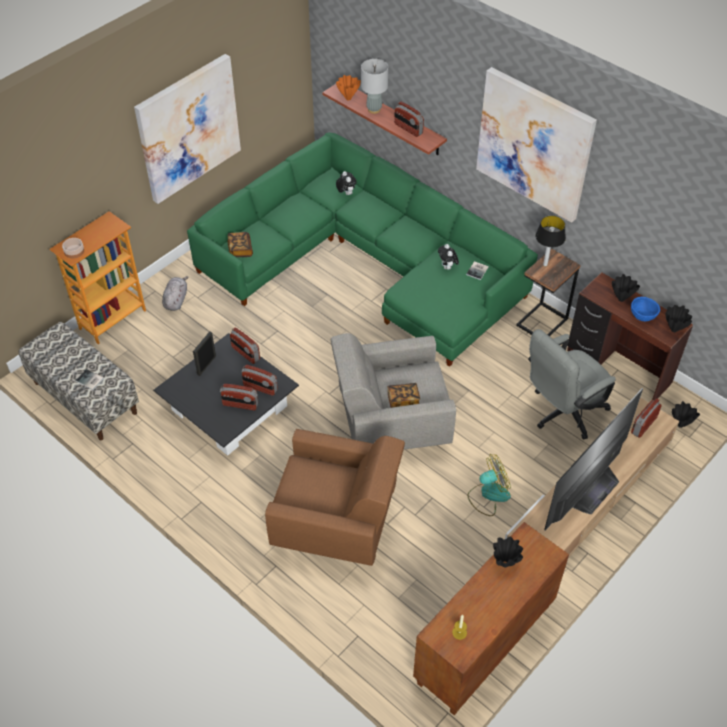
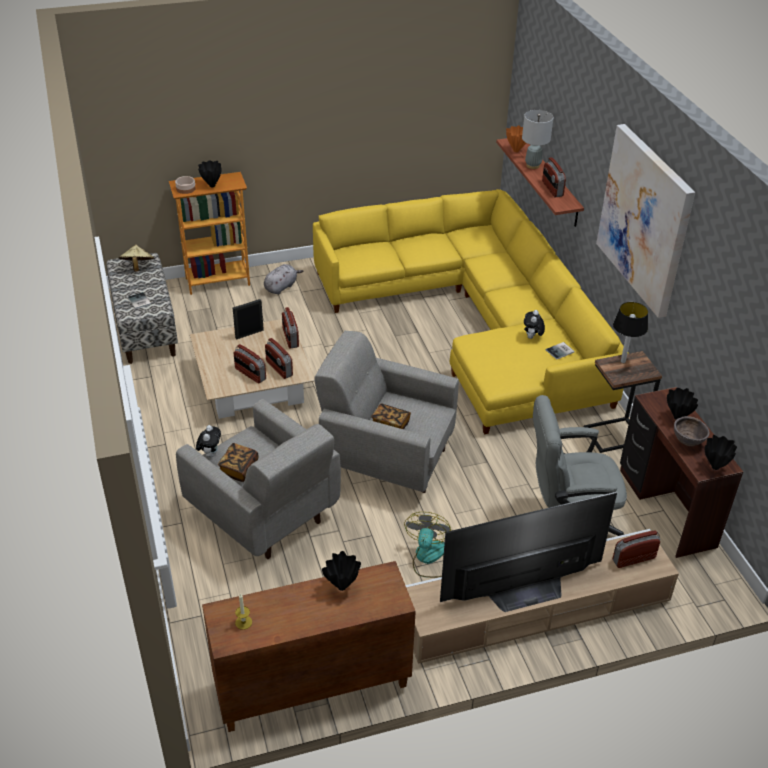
camera: 30 degrees right, 10 degrees down
(56, 345) = (137, 267): none -> beige hat
(188, 128) = (345, 125): picture -> none
(230, 408) = (253, 384): black coffee table -> beige coffee table
(240, 250) = (350, 256): book -> book (238, 468)
(337, 525) = (264, 516): brown armchair -> grey armchair
(346, 193) = (486, 248): plush toy -> plush toy (210, 454)
(367, 263) = (477, 321): green sofa -> yellow sofa
(488, 495) = (429, 558): fan -> fan turned 90 degrees counterclockwise
(642, 317) = (687, 442): blue bowl -> brown bowl
(679, 425) = (694, 590): black vase -> black vase (212, 185)

